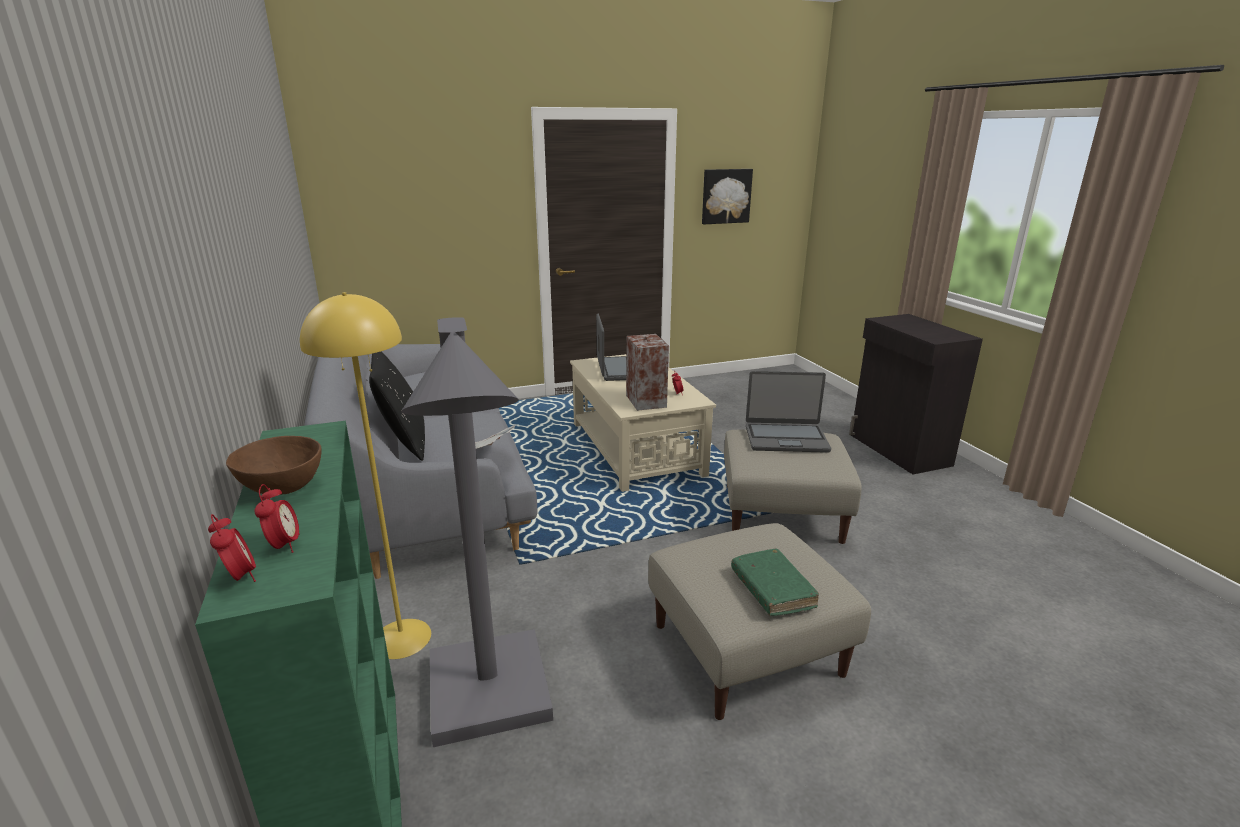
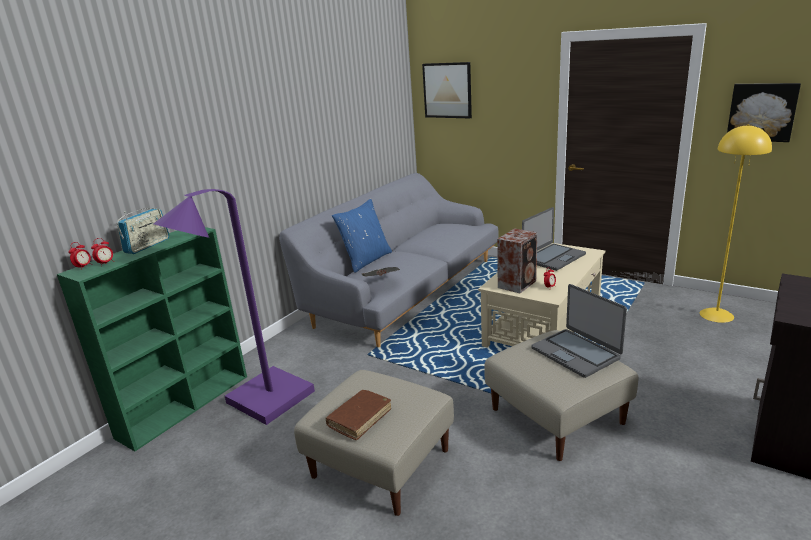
camera: 55 degrees right, 0 degrees up
(282, 486) = (147, 246): brown bowl -> radio
(368, 182) = (447, 90): none -> picture
(401, 638) = (280, 358): yellow floor lamp -> yellow floor lamp (716, 315)
(404, 442) = (366, 260): black pillow -> blue pillow
(491, 706) = (260, 403): grey floor lamp -> purple floor lamp
(772, 589) = (359, 419): green book -> brown book

